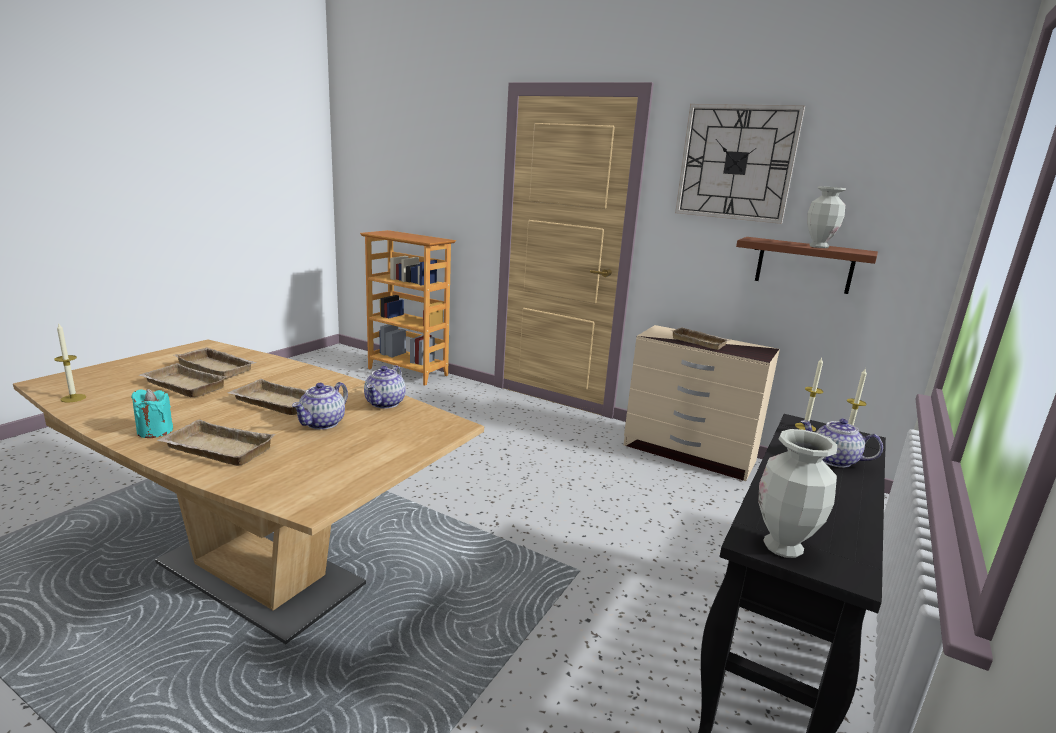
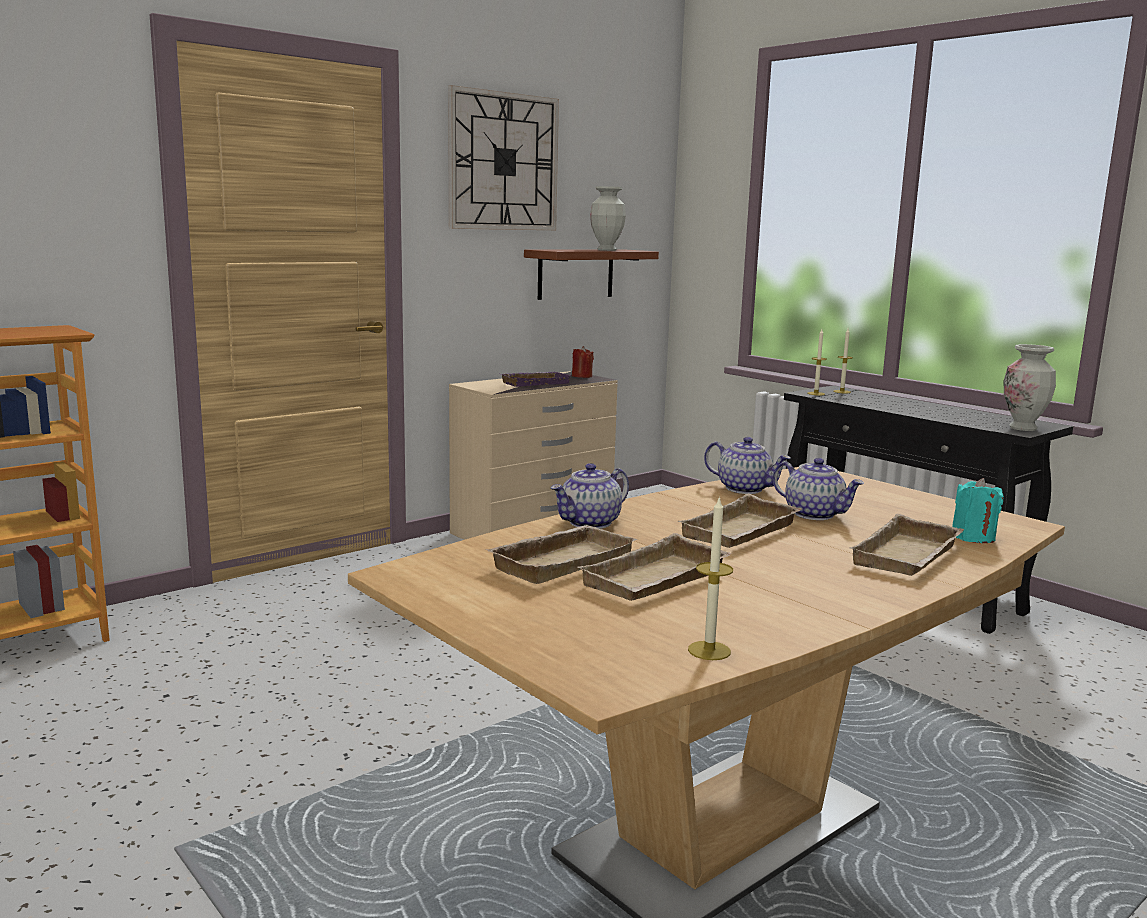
camera: 70 degrees left, 5 degrees down
(155, 431) = (855, 587): turquoise candle -> turquoise candle (973, 537)
(700, 342) = (535, 383): beige tray -> purple tray
(758, 352) = (582, 376): none -> red candle
(833, 460) = (880, 400): teapot -> teapot (590, 523)

